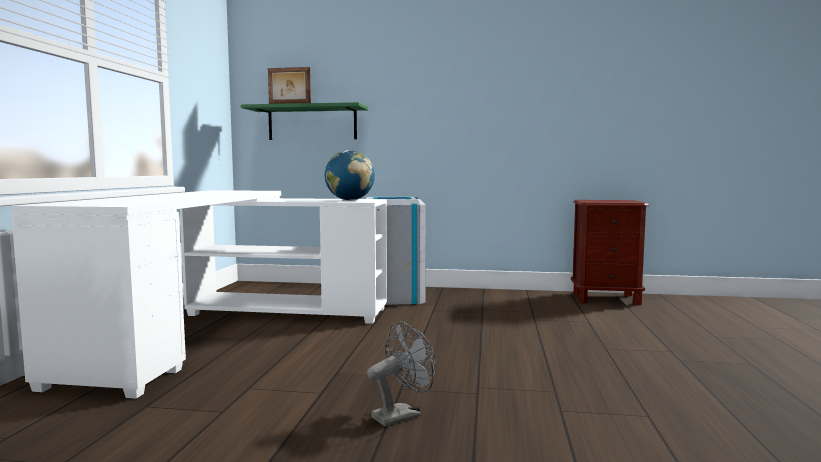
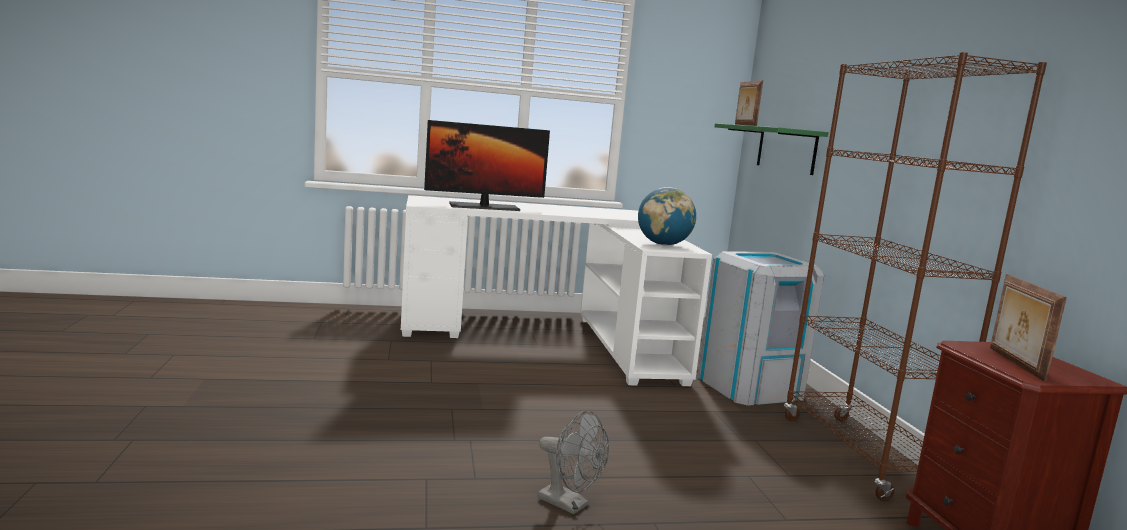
camera: 70 degrees right, 5 degrees up
(159, 199) = (484, 207): none -> monitor
(402, 414) = (397, 412): grey fan -> grey fan (569, 504)
(505, 296) = (859, 456): none -> brown bookcase
(615, 201) = (1014, 363): none -> picture frame

